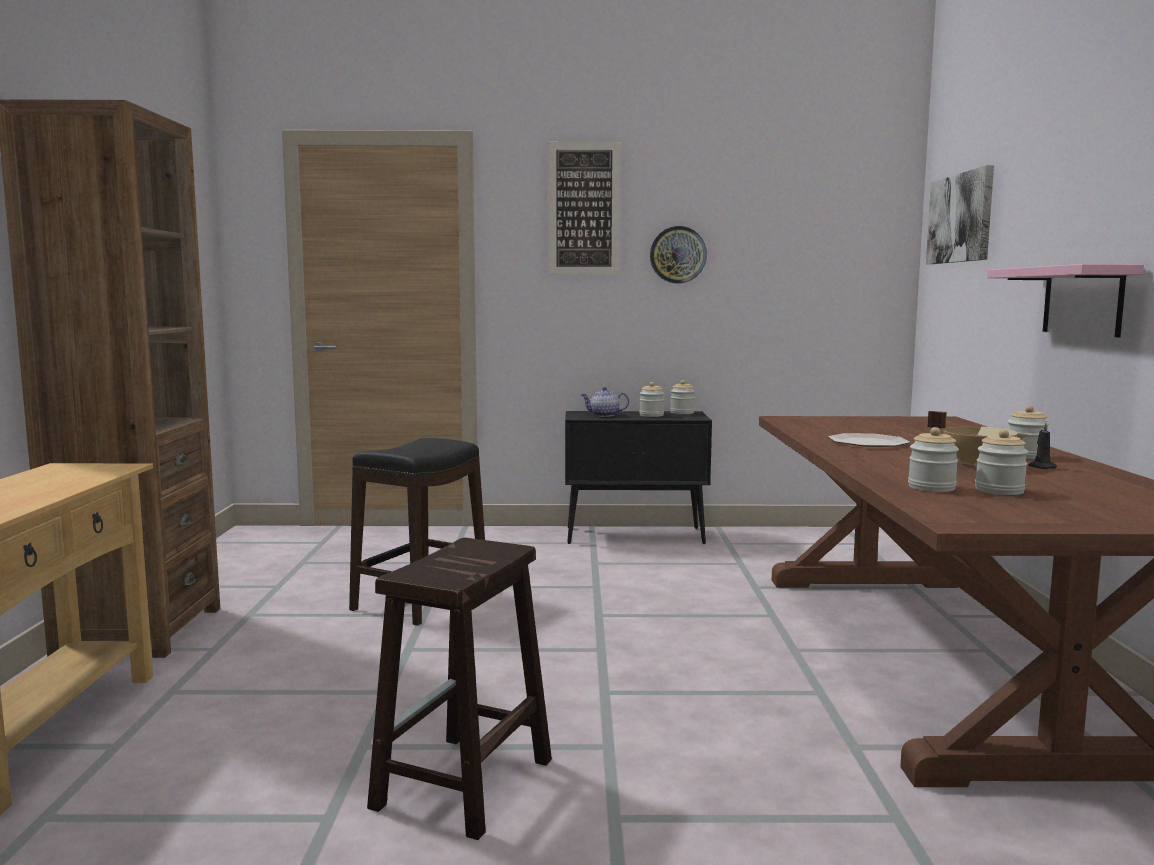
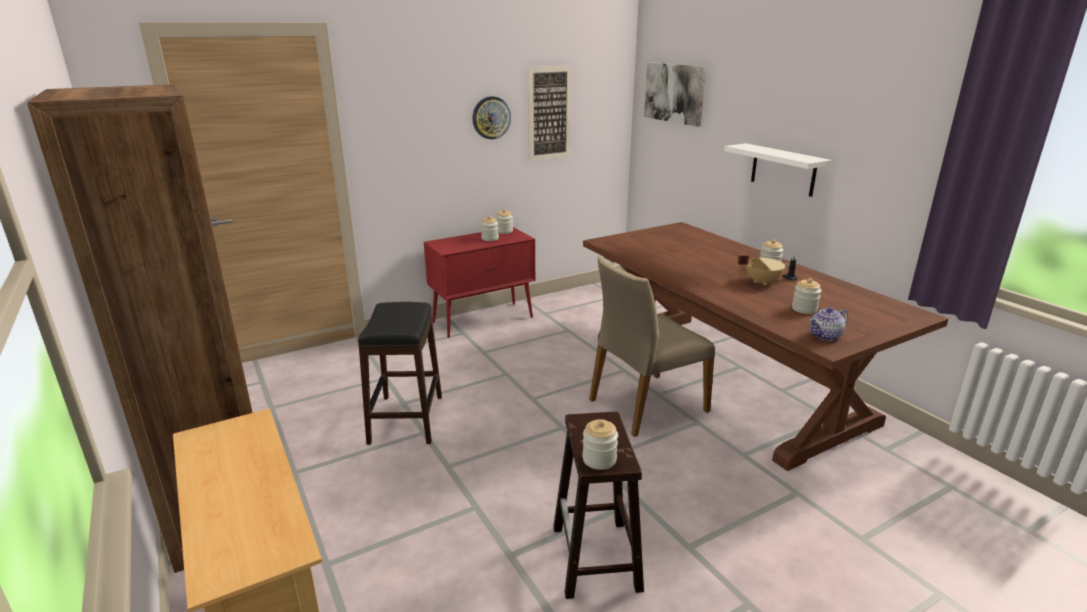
camera: 30 degrees left, 15 degrees up
(584, 209) = (423, 86): picture -> picture (549, 113)
(604, 415) = (459, 244): teapot -> teapot (825, 336)
(636, 536) = (484, 319): black cabinet -> red cabinet
(758, 655) = (646, 405): none -> beige chair
(868, 443) = (684, 266): plate -> none
(931, 487) = (775, 313): jar -> jar (599, 459)
(1082, 300) = (783, 170): pink shelf -> white shelf

